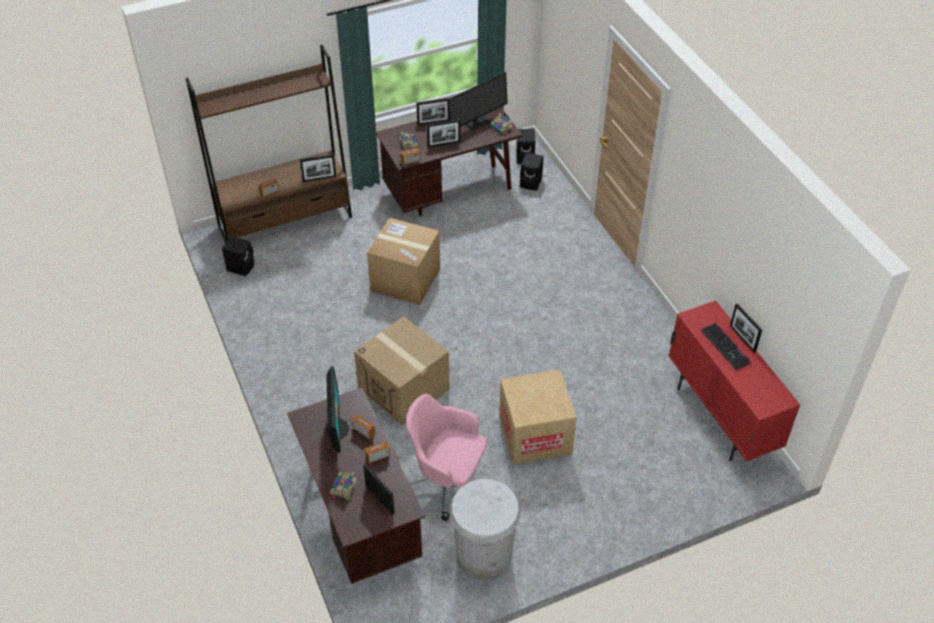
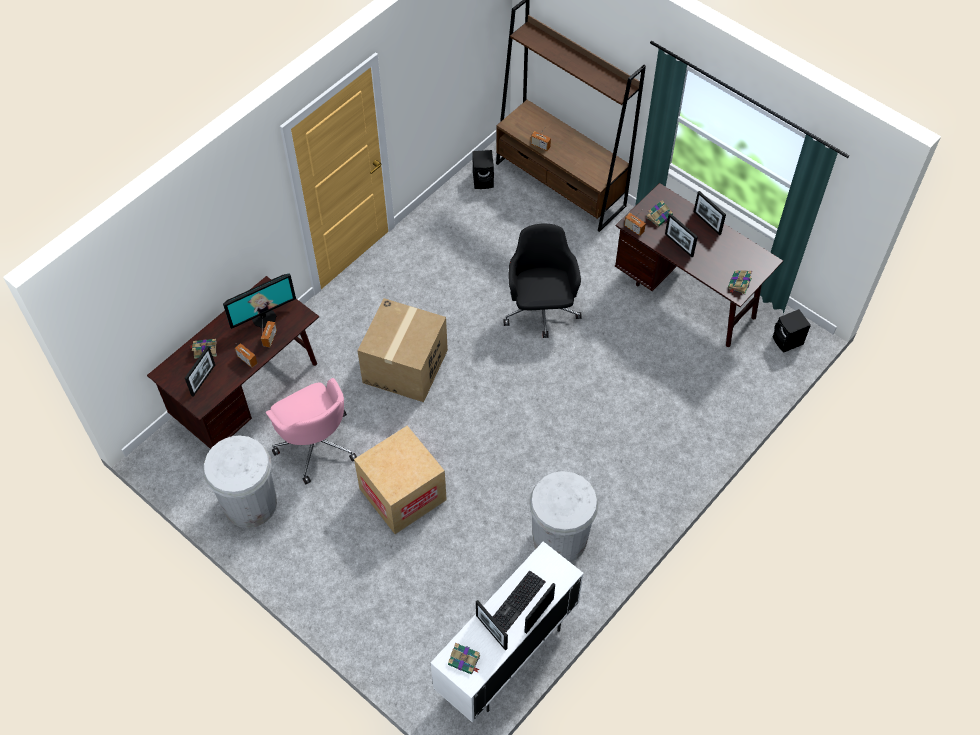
camera: 65 degrees right, 10 degrees up
(319, 178) = (583, 173): picture frame -> picture frame (491, 632)
(405, 280) = (541, 310): cardboard box -> black office chair
(447, 482) = (316, 444): pink office chair -> pink office chair turned 150 degrees clockwise
(475, 121) = (734, 257): monitor -> none
(531, 183) = (750, 362): black speaker -> none
(629, 347) = (560, 539): none -> white trash can
(720, 418) = (507, 656): red cabinet -> white cabinet
(765, 397) = (465, 660): none -> book

